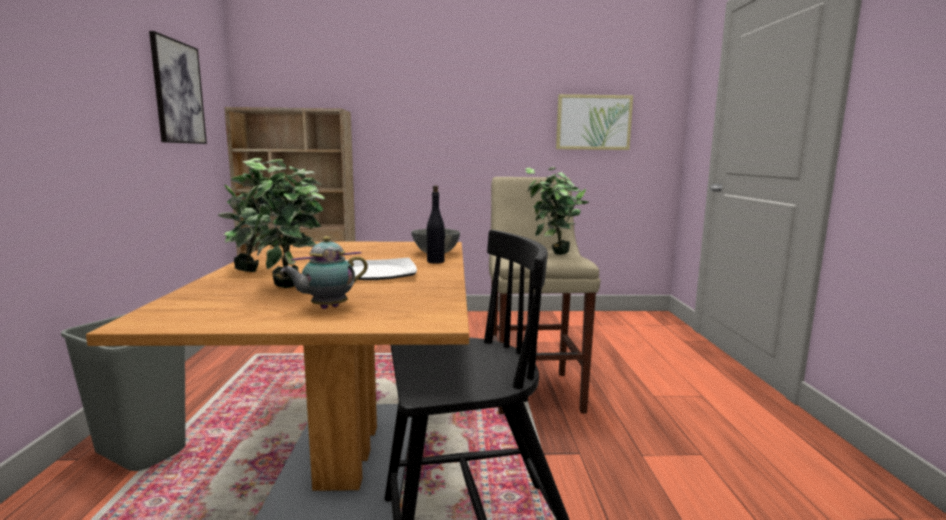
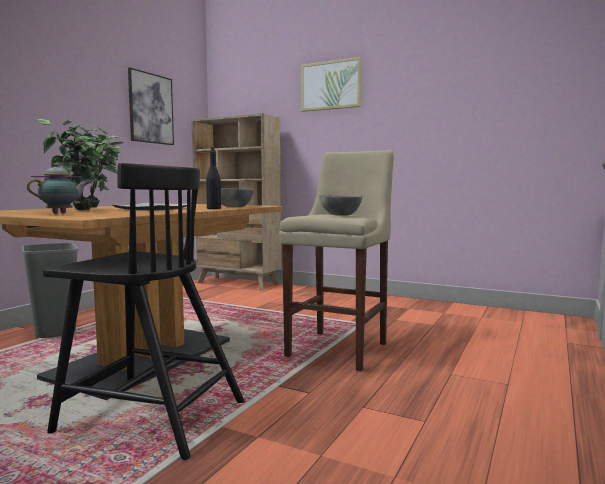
camera: 30 degrees right, 5 degrees down
(326, 308) = (61, 213): teapot -> teapot turned 135 degrees clockwise
(553, 255) = (339, 215): potted plant -> grey bowl
(593, 122) = (496, 109): picture -> picture (331, 85)

